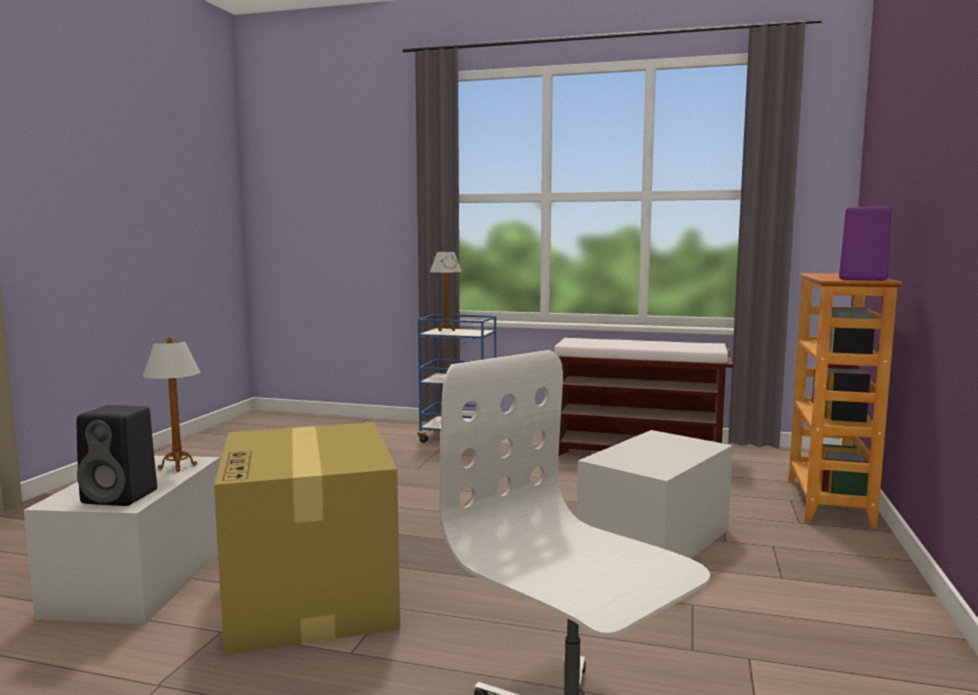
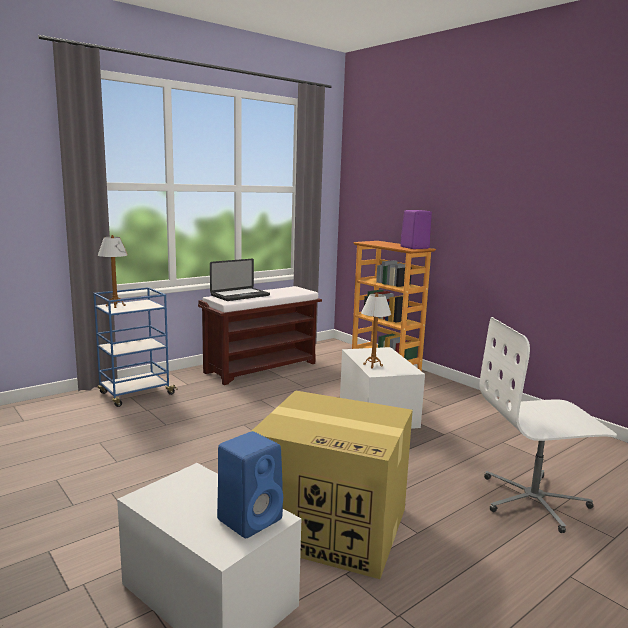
camera: 55 degrees left, 5 degrees up
(122, 497) = (251, 518): black speaker -> blue speaker
(177, 467) = (199, 483): table lamp -> table lamp (373, 365)
(607, 341) = (240, 295): none -> laptop

